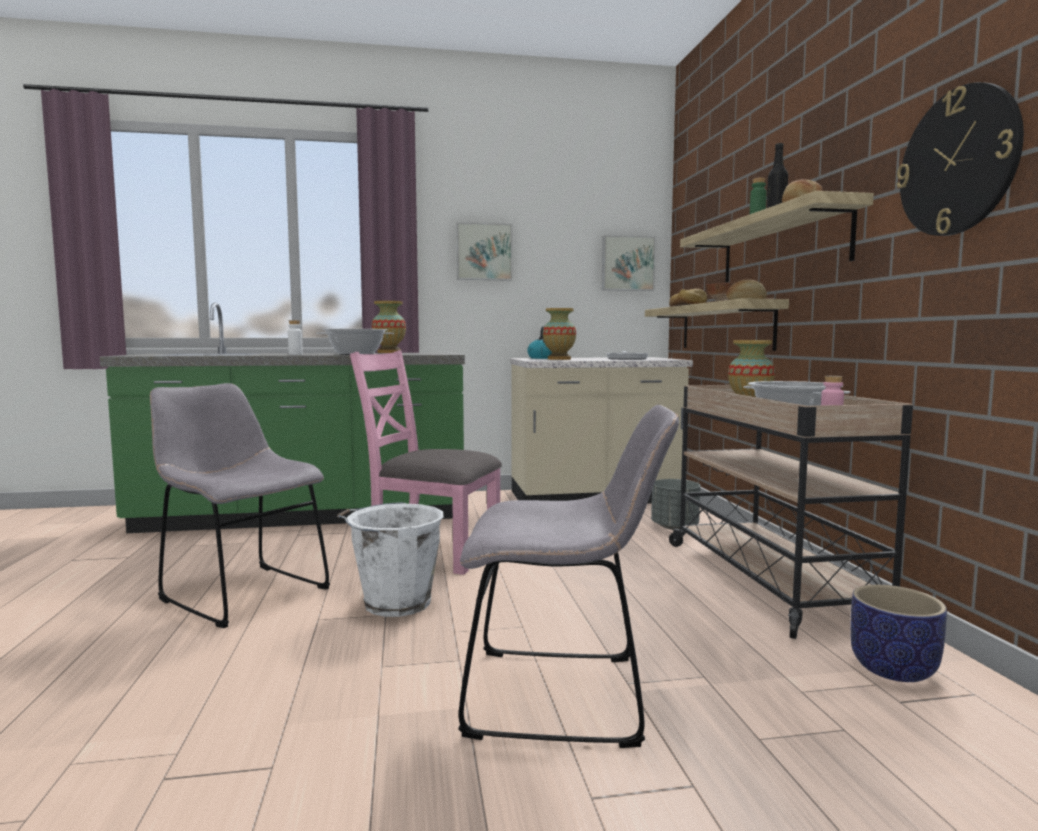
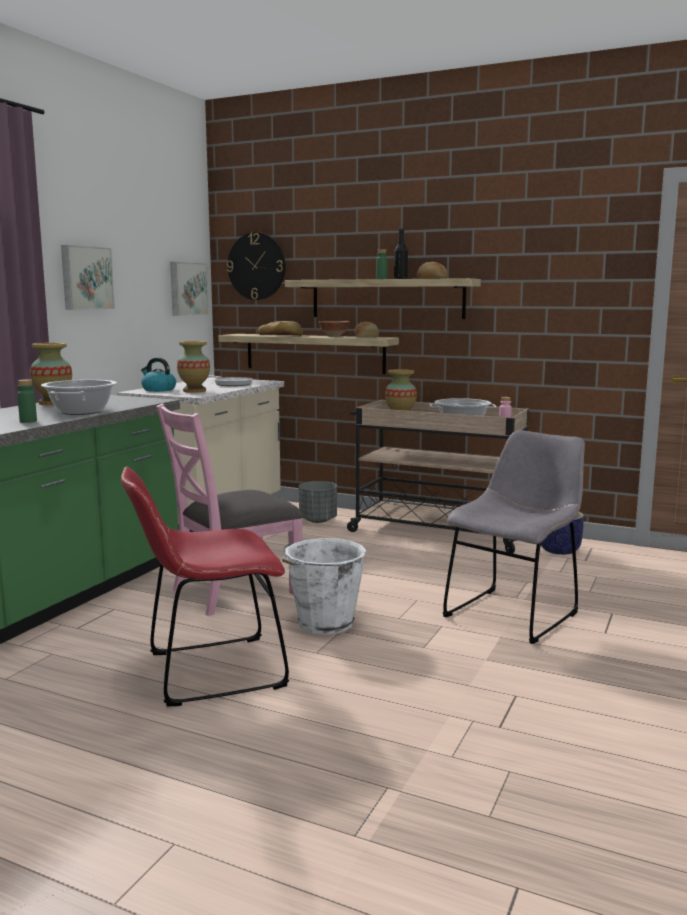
camera: 55 degrees left, 5 degrees up
(240, 593) = (208, 672): grey chair -> red chair
(295, 354) = (28, 421): white bottle -> green bottle
(958, 162) = (544, 276): wall clock -> wall clock (256, 266)

